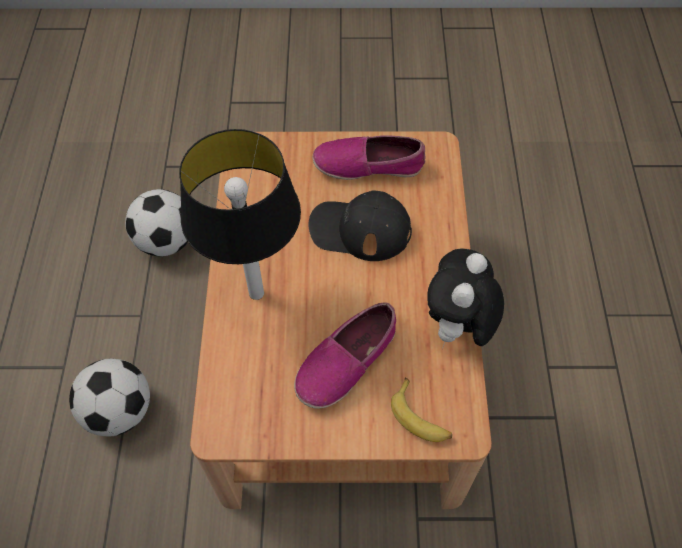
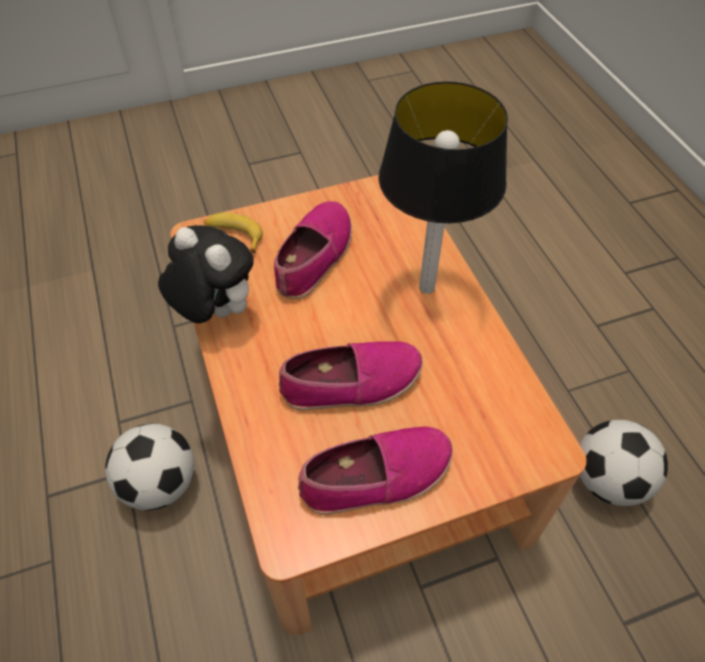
camera: 160 degrees right, 5 degrees down
(119, 411) = (521, 308): football -> football (160, 483)
(359, 229) = (351, 383): black cap -> shoe
(458, 327) = (214, 312): plush toy -> plush toy turned 60 degrees counterclockwise

